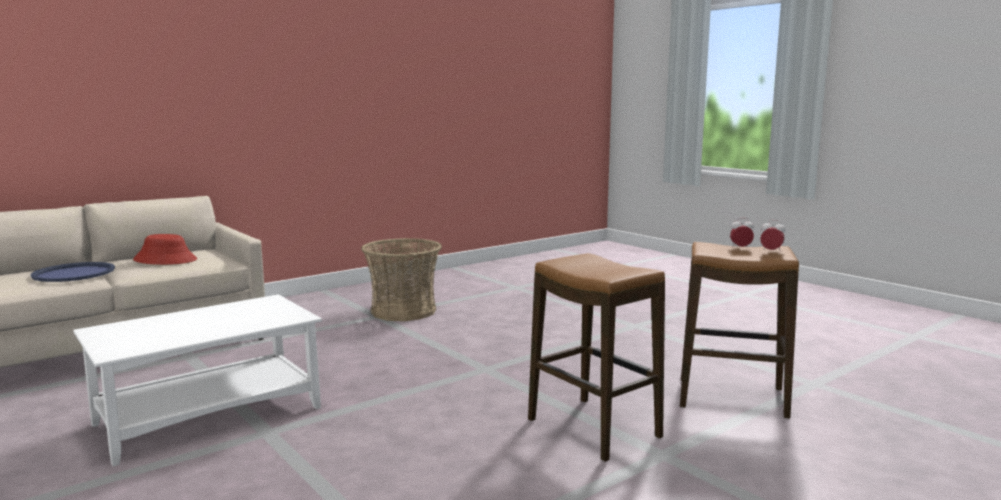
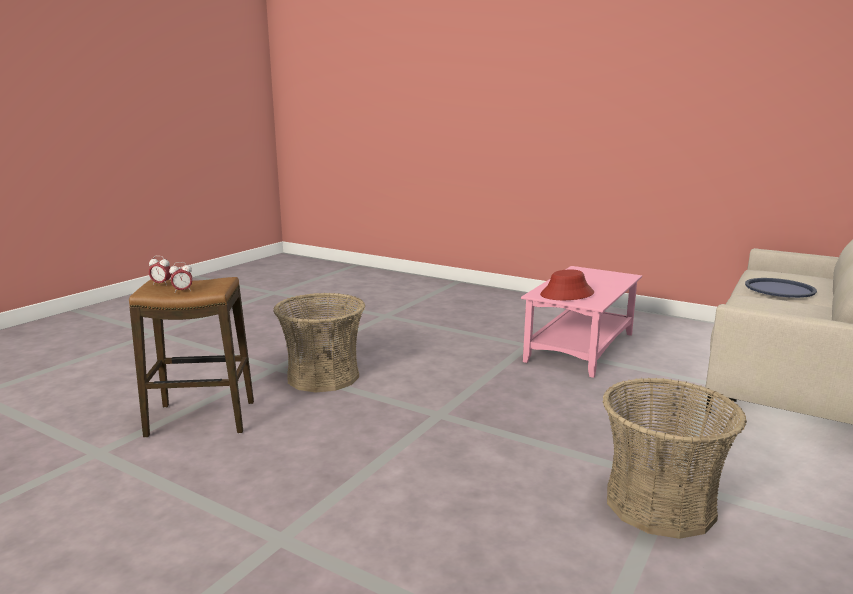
camera: 160 degrees right, 5 degrees up
(165, 260) = (780, 310): red hat -> red hat (567, 294)
(210, 415) = (580, 348): white coffee table -> pink coffee table
(593, 428) = (323, 376): stool -> basket

